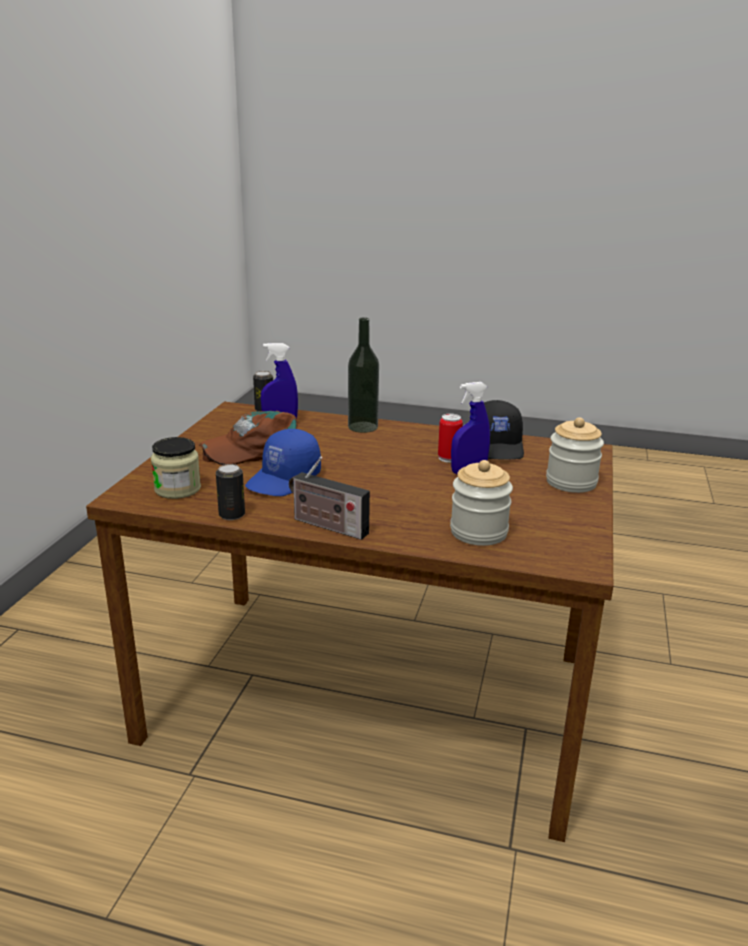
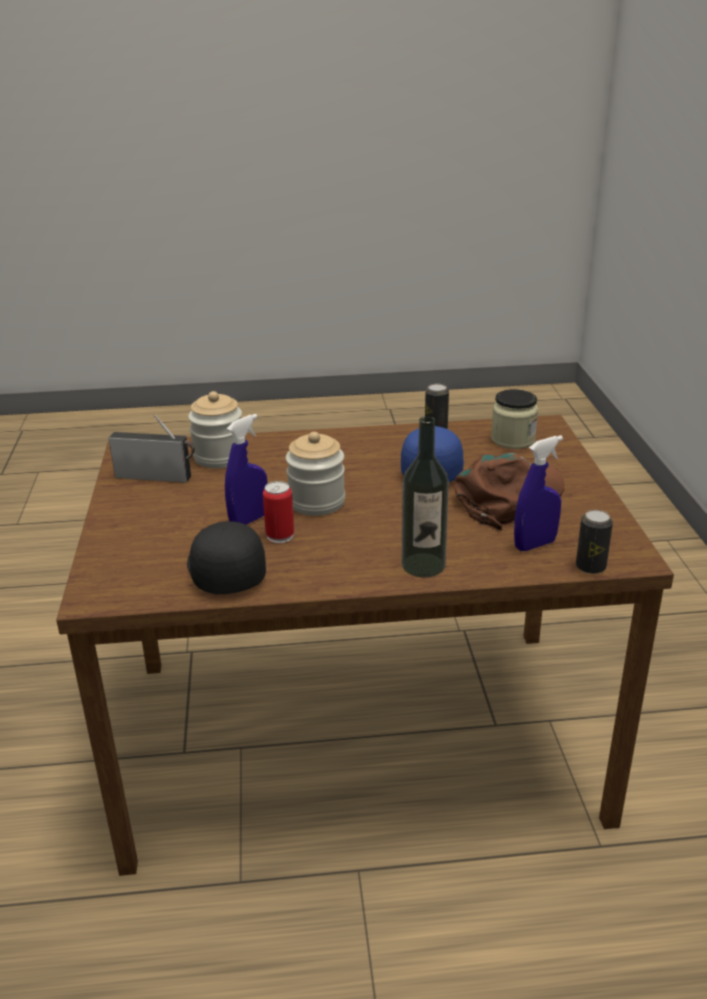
camera: 160 degrees right, 5 degrees up
(326, 526) = (350, 437): radio -> radio (157, 476)
(571, 482) = (128, 531): jar -> jar (316, 502)

